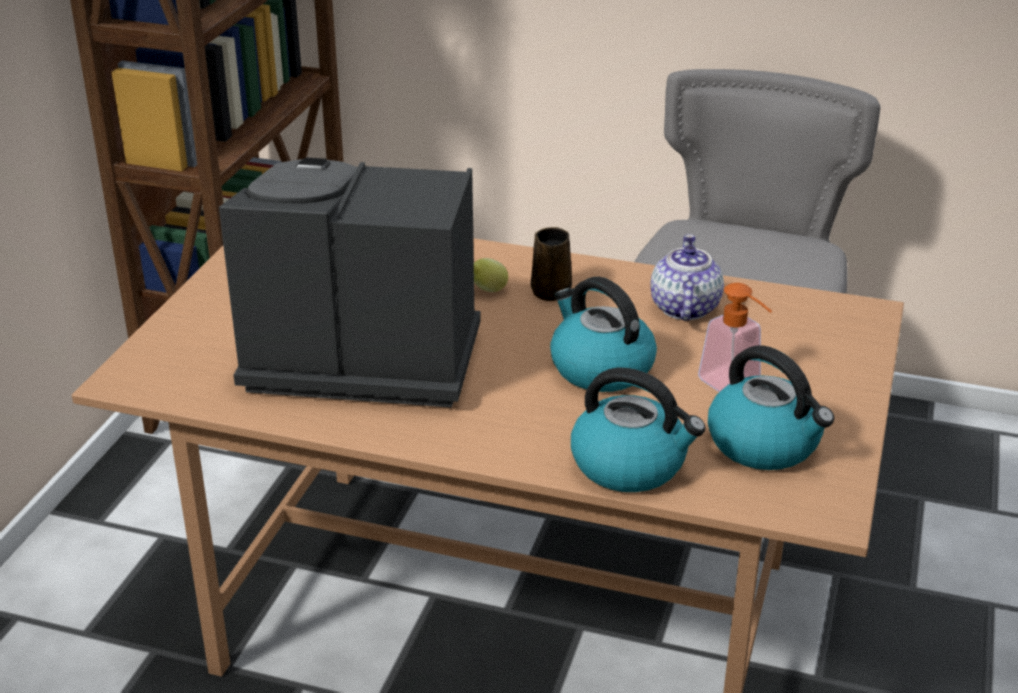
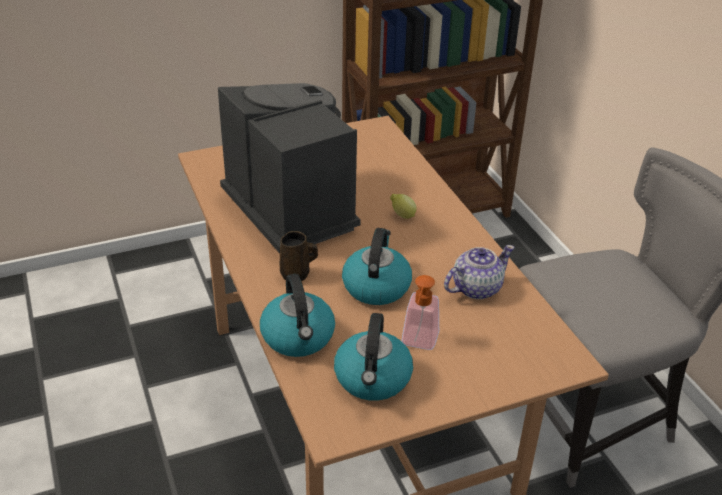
camera: 50 degrees right, 5 degrees up
(552, 291) = (431, 235): brown mug -> brown mug (297, 274)

